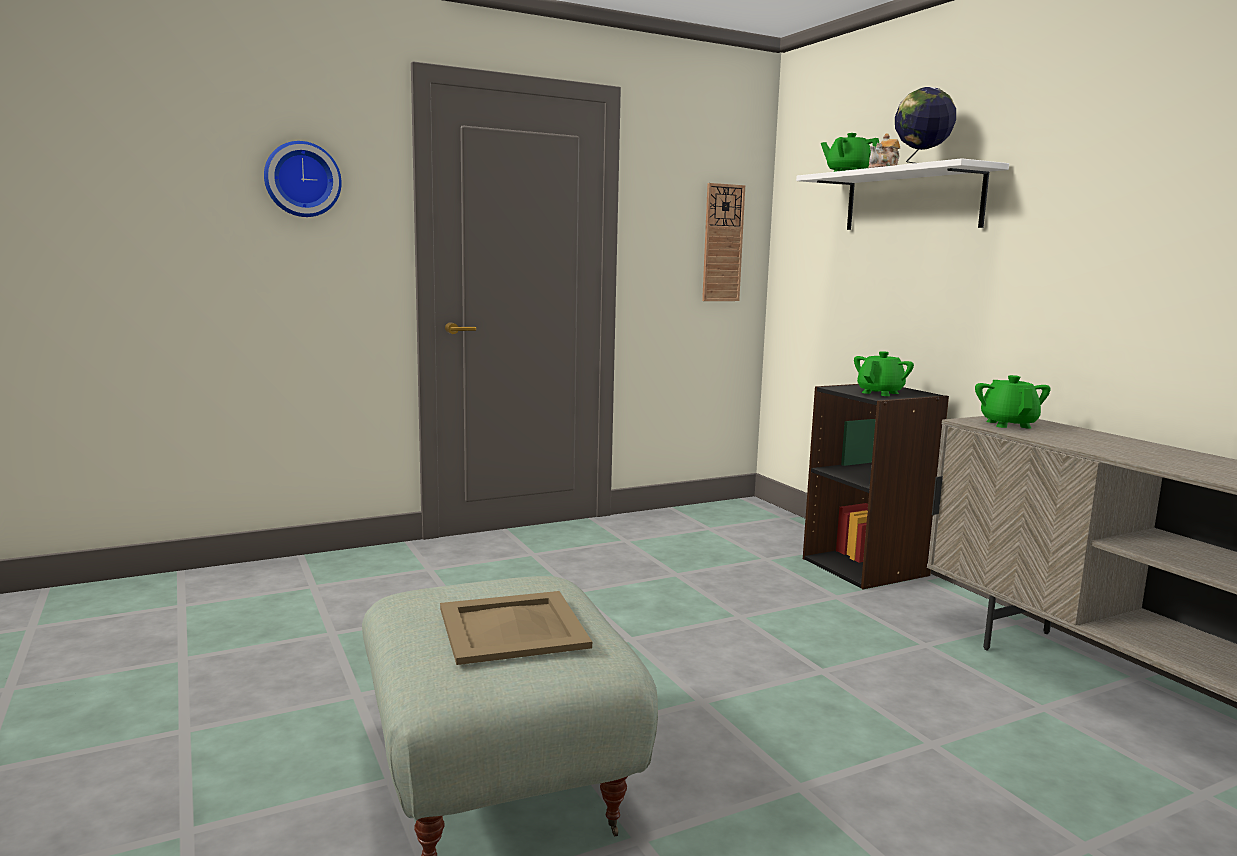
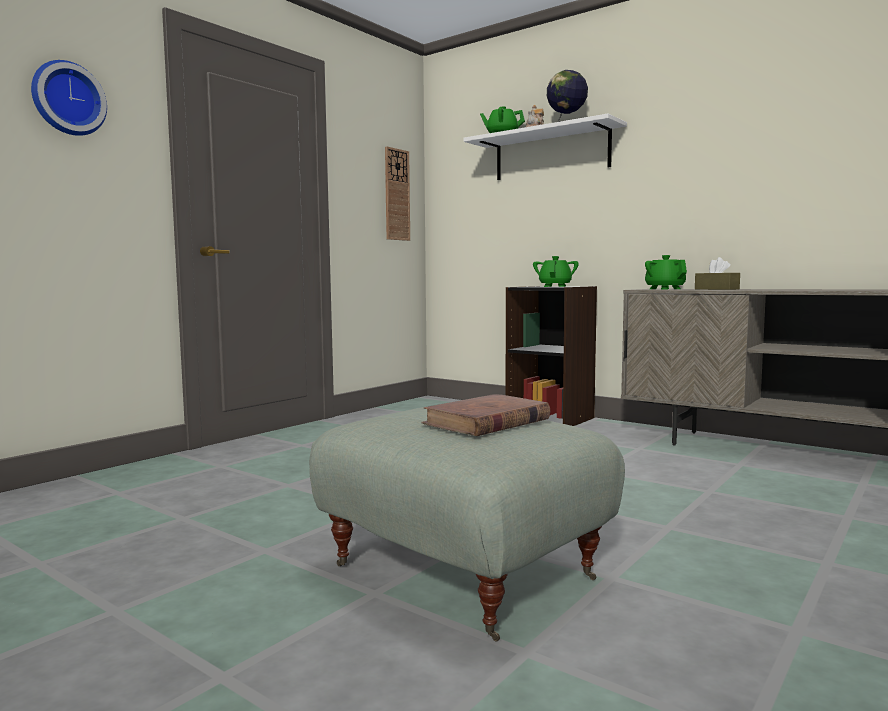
camera: 25 degrees left, 5 degrees down
(514, 628) = (486, 422): beige tray -> brown book
(1071, 440) = (716, 289): none -> brown tissue box

